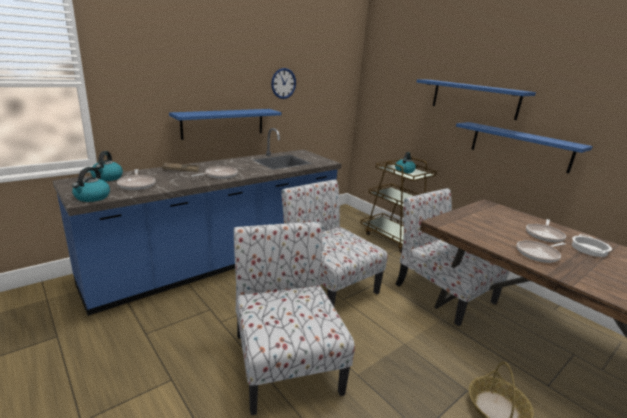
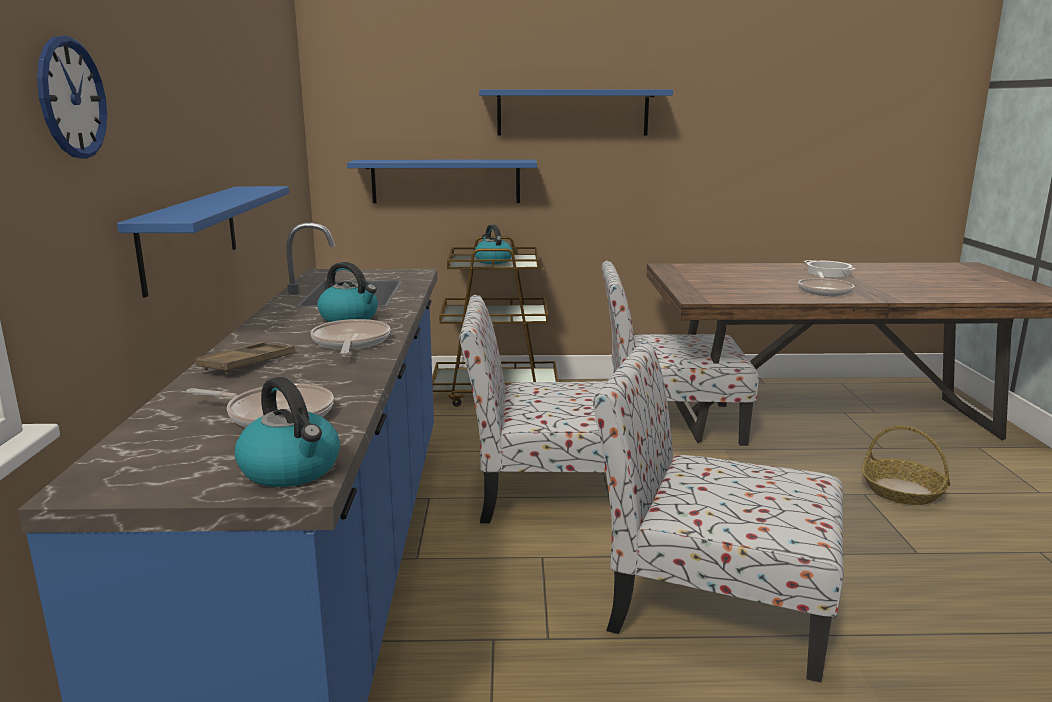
camera: 50 degrees left, 5 degrees down
(107, 178) = (153, 438): kettle -> kettle (350, 317)
(283, 83) = (241, 122): wall clock -> wall clock (72, 98)
(520, 146) = (660, 173): blue shelf -> blue shelf (446, 181)
(544, 235) = (779, 275): frying pan -> none

